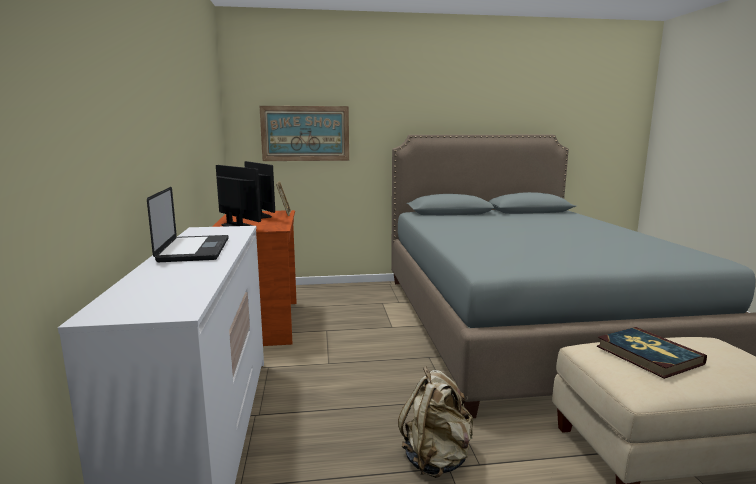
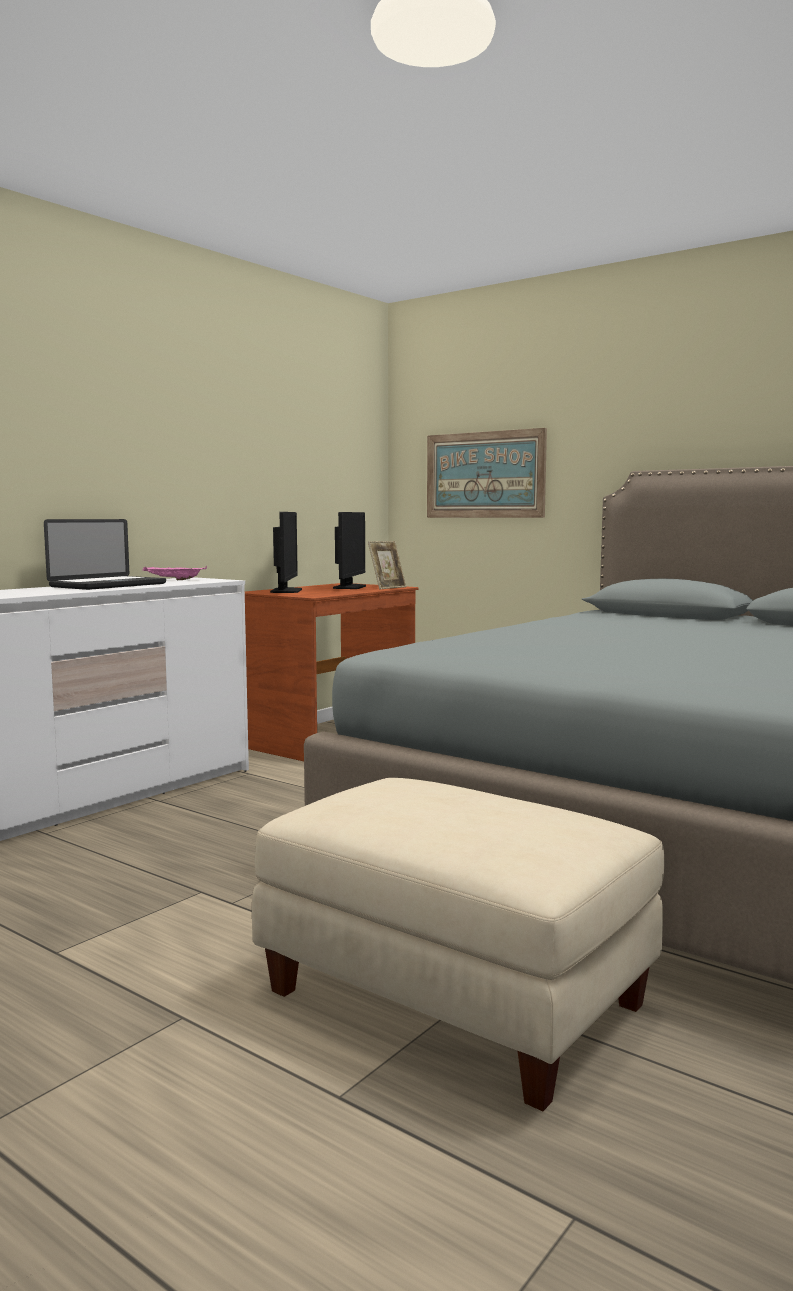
camera: 45 degrees right, 5 degrees down
(204, 233) = (173, 580): none -> pink tray
(436, 459) = (208, 882): beige backpack -> none
(648, 355) = (421, 797): book -> none

